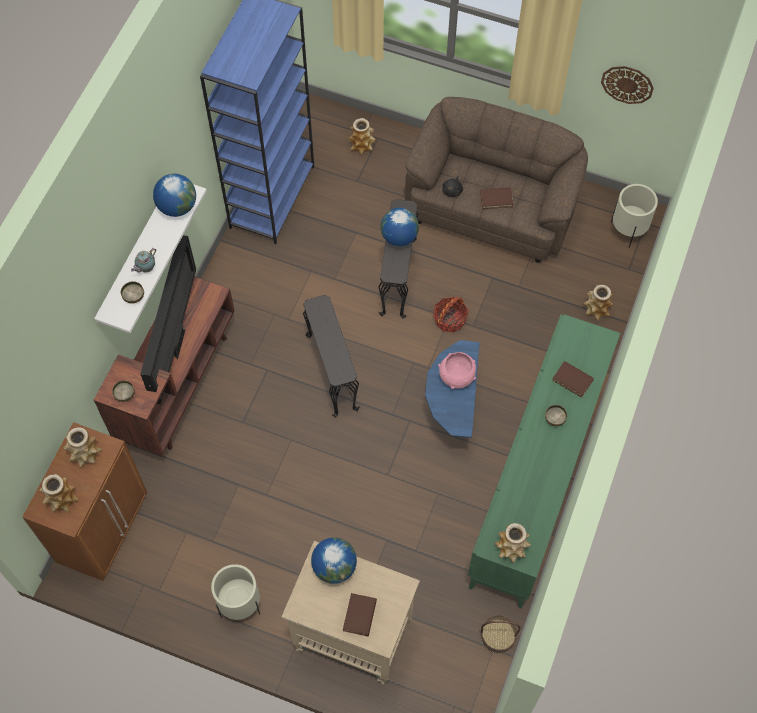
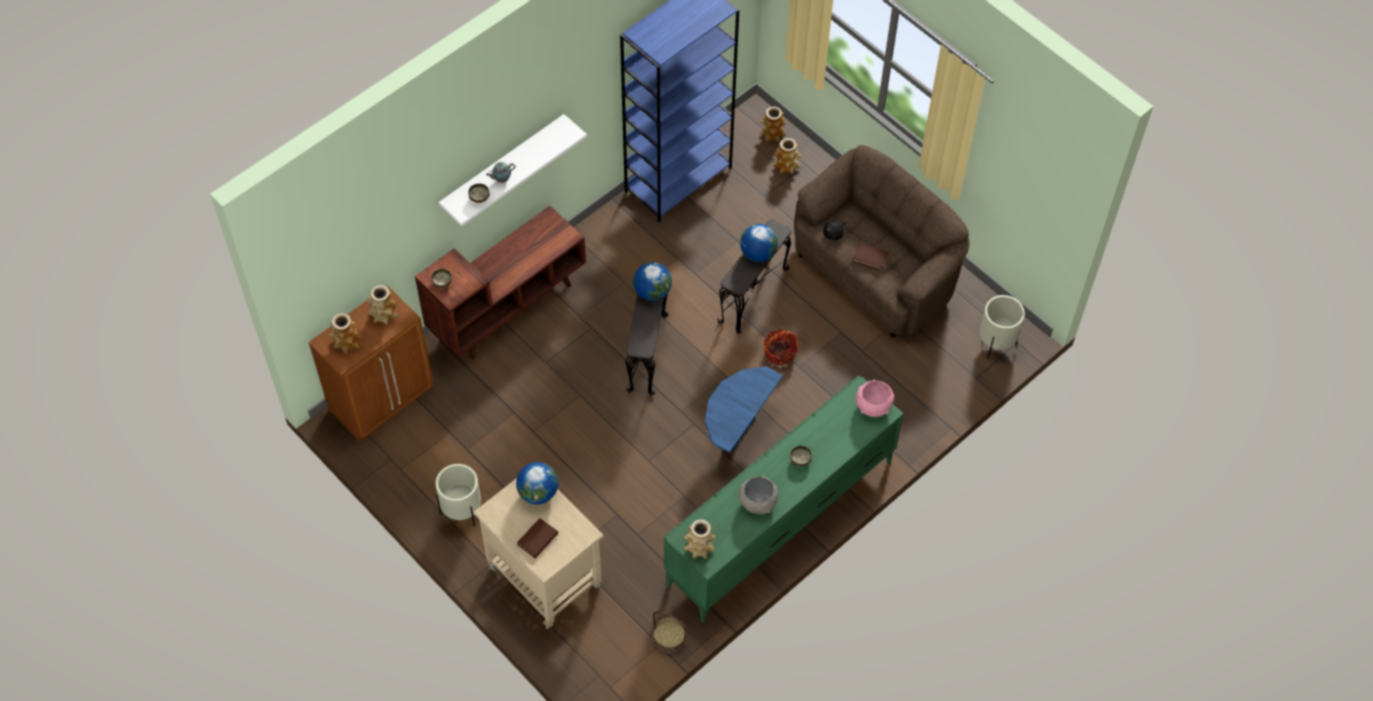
camera: 25 degrees right, 5 degrees down
(177, 206) = (554, 139): globe -> globe (652, 292)
(177, 341) = (515, 263): television -> none
(456, 376) = (745, 395): pink bowl -> pink bowl (873, 406)
(539, 478) = (758, 502): none -> grey bowl
(572, 380) = (836, 434): brown book -> none
(596, 309) = (923, 400): vase -> vase (772, 133)
(627, 84) = (1019, 192): wall clock -> none

